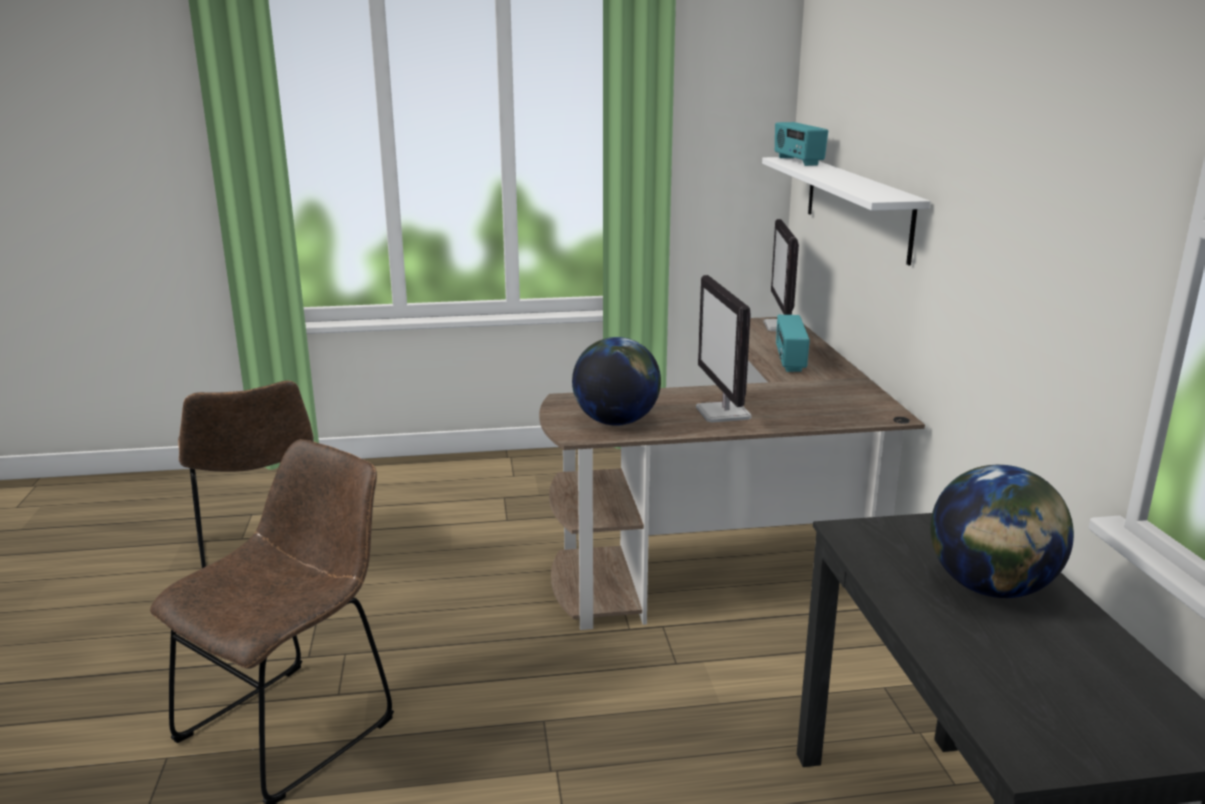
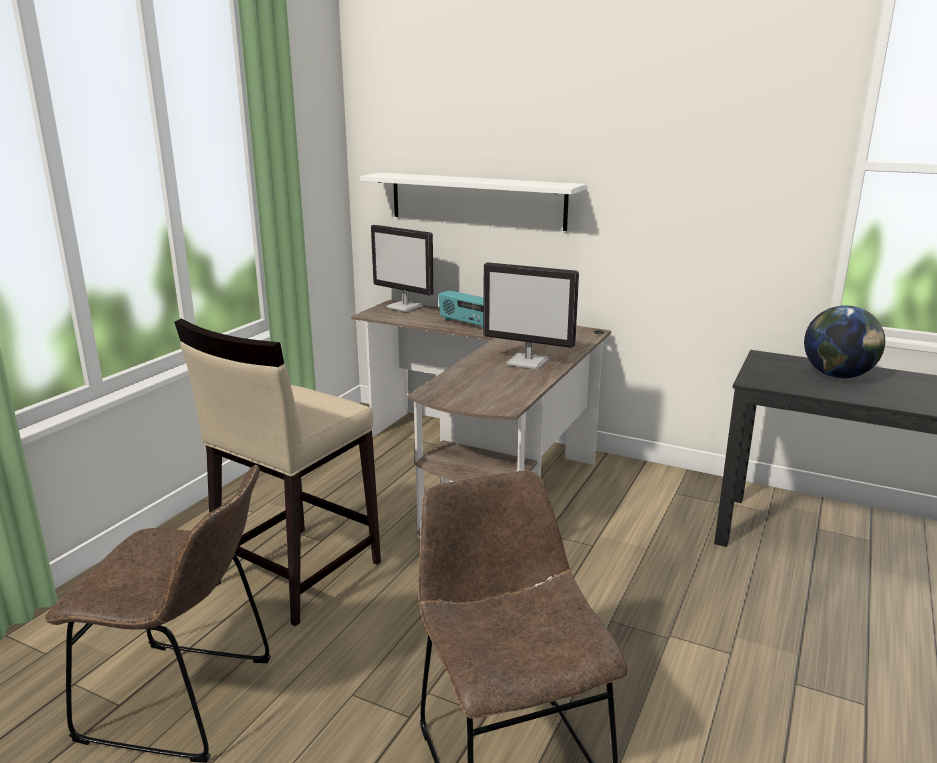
camera: 55 degrees left, 0 degrees up
(447, 530) = (296, 573): none -> beige stool
(616, 421) = (497, 391): globe -> none
(797, 161) = (398, 175): radio -> none

